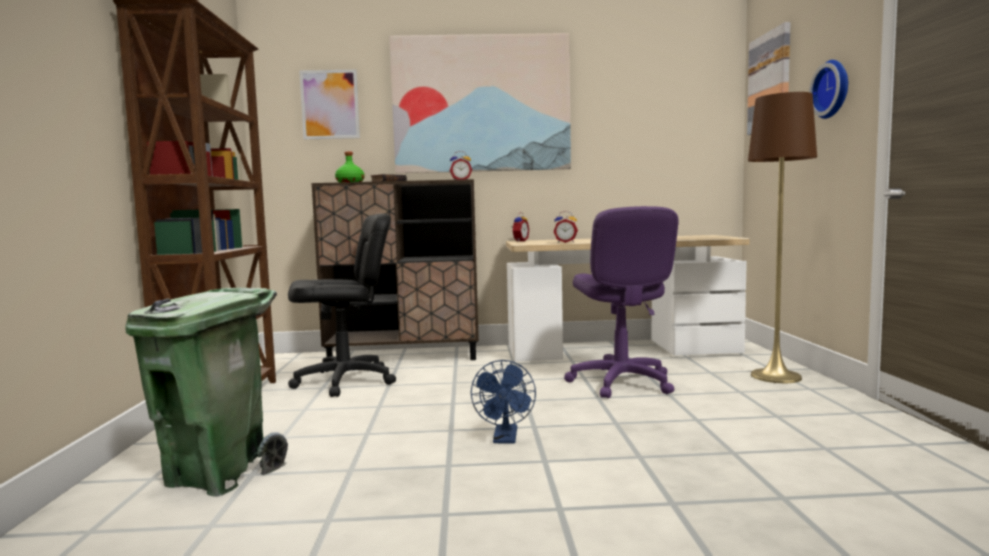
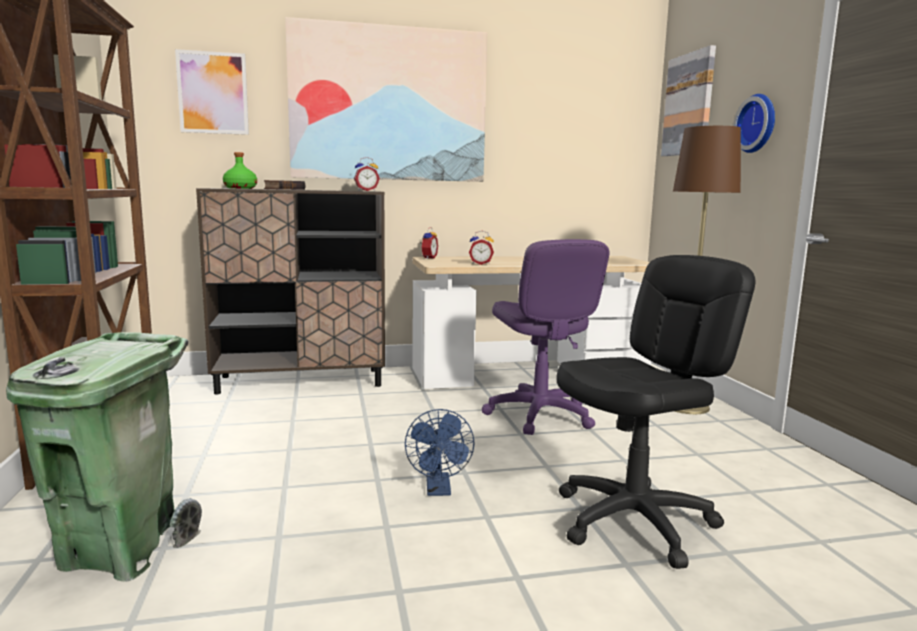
camera: 10 degrees left, 5 degrees up
(345, 381) = (241, 416): black office chair -> black office chair (634, 521)

